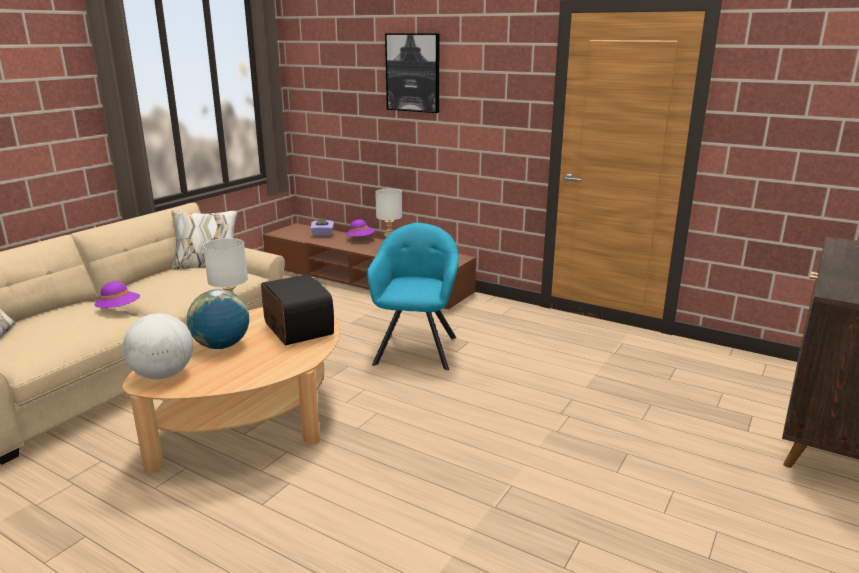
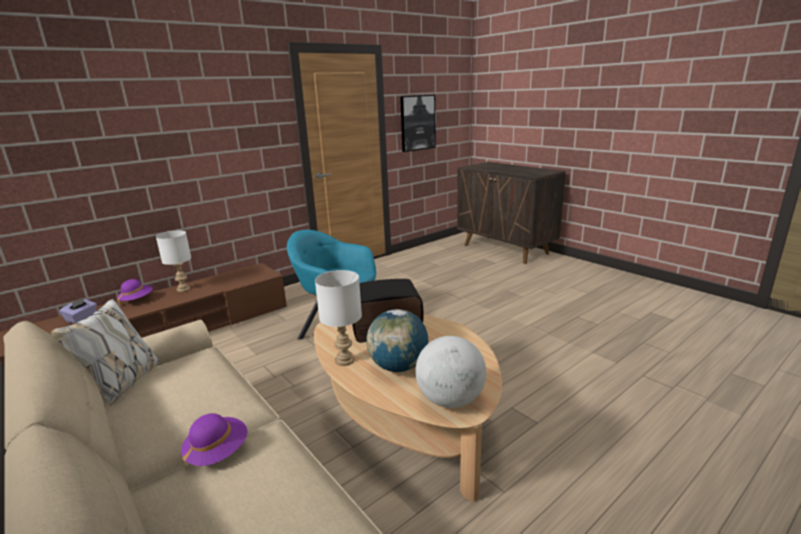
camera: 70 degrees left, 0 degrees up
(413, 72) = (155, 110): picture -> picture (417, 123)

